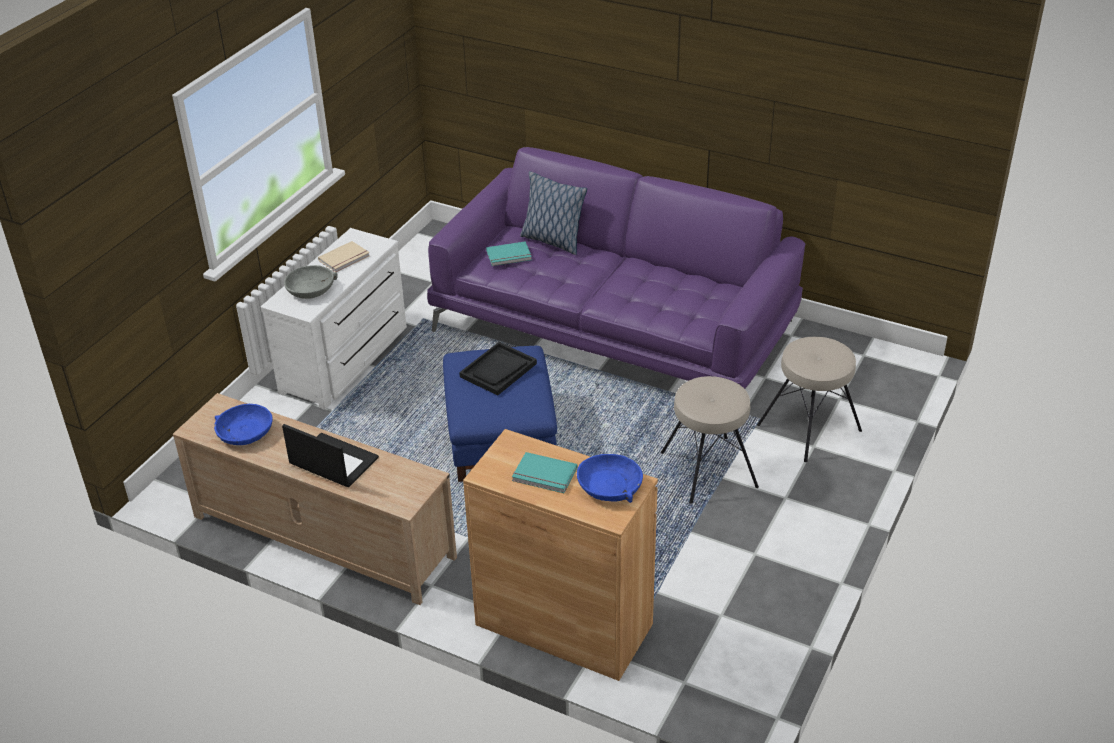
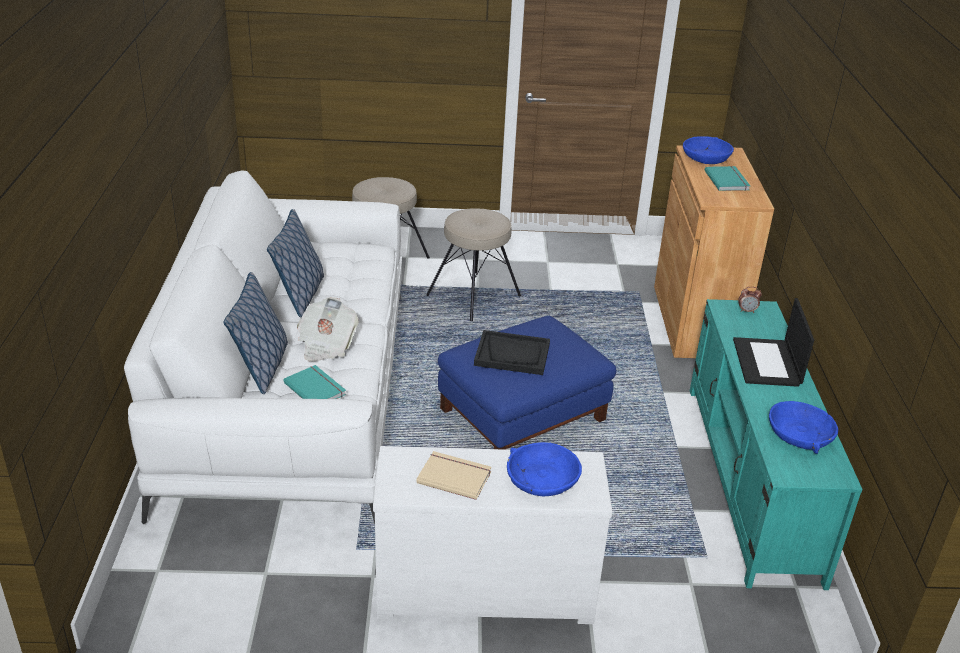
camera: 120 degrees left, 5 degrees down
(310, 289) = (541, 479): grey bowl -> blue bowl
(322, 536) = (751, 479): beige tv stand -> turquoise tv stand
(410, 489) = (747, 311): none -> alarm clock
(561, 271) = (326, 344): none -> newspaper
(615, 327) = (293, 391): purple sofa -> white sofa
(643, 275) = (300, 296): none -> pillow

